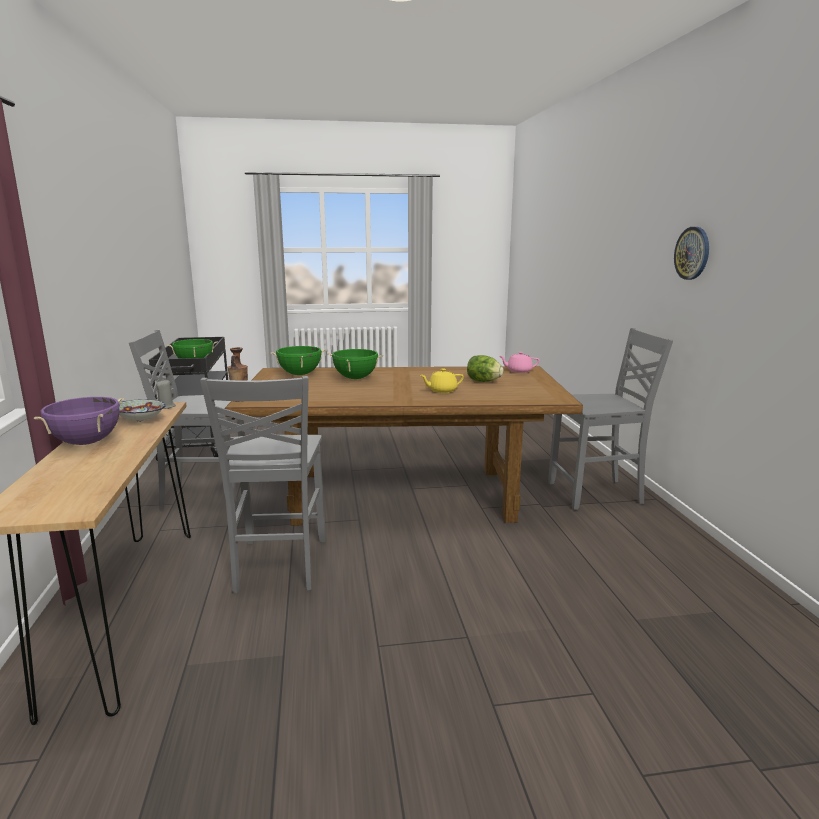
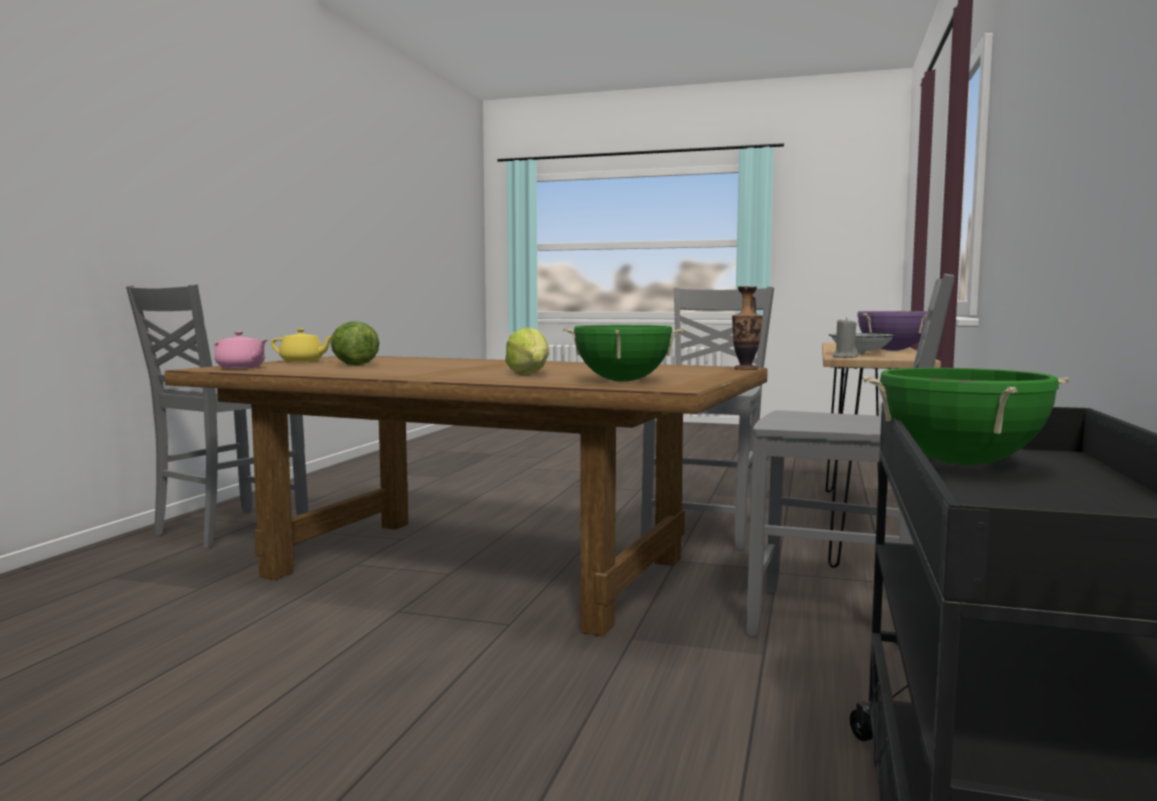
camera: 155 degrees left, 10 degrees down
(355, 378) = (529, 374): green cooking pot -> lettuce
(442, 390) = (446, 363): yellow teapot -> yellow teapot (302, 361)
(597, 494) = (227, 529): grey chair -> grey chair turned 75 degrees counterclockwise
(692, 253) = (154, 178): wall clock -> none

